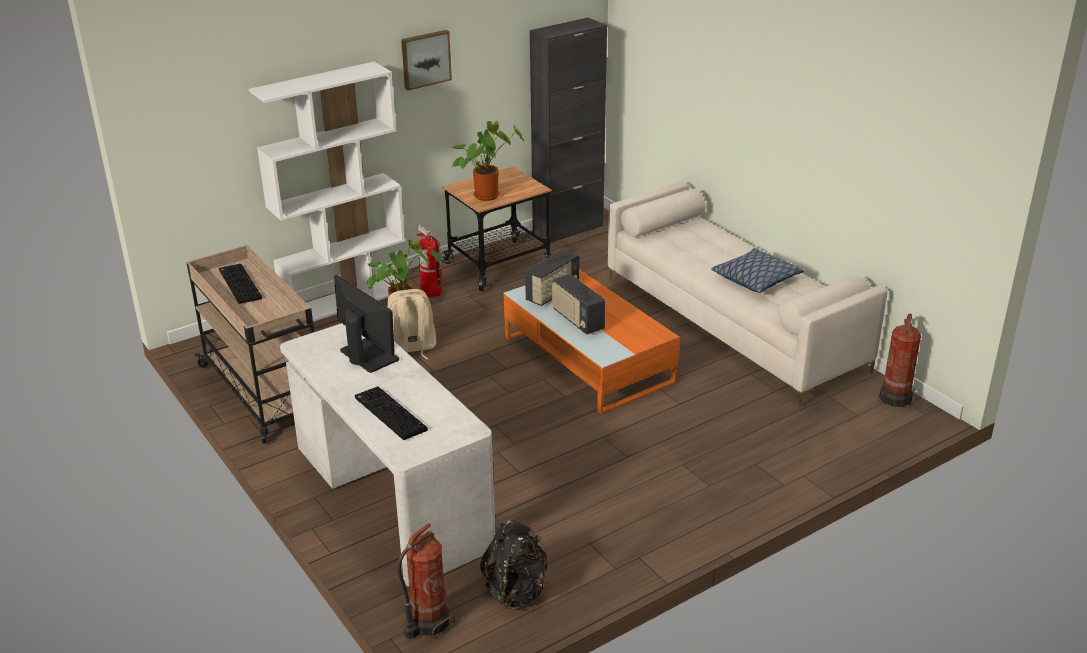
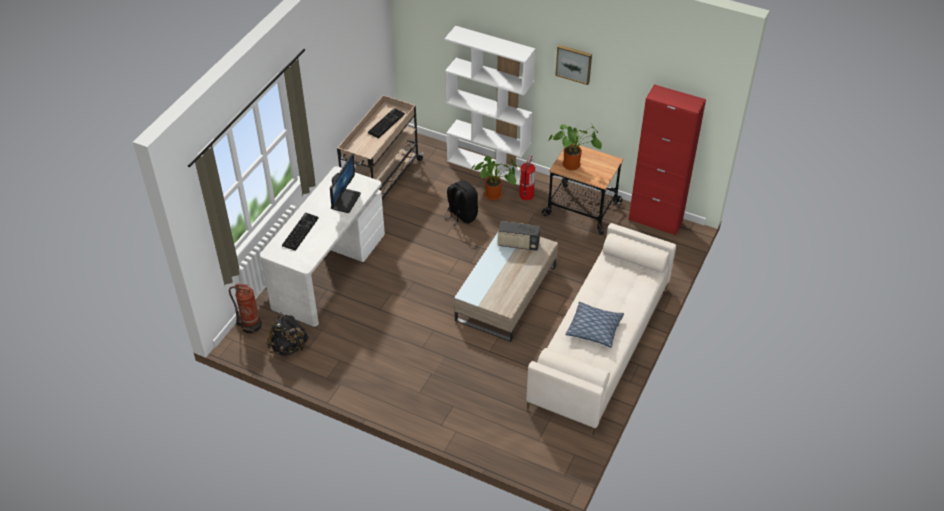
camera: 60 degrees right, 15 degrees up
(412, 348) = (461, 215): beige backpack -> black backpack
(568, 229) = (655, 220): black cabinet -> red cabinet
(577, 320) = (496, 267): radio -> none
(588, 359) = (506, 293): orange coffee table -> beige coffee table
(896, 397) = (572, 455): fire extinguisher -> none

